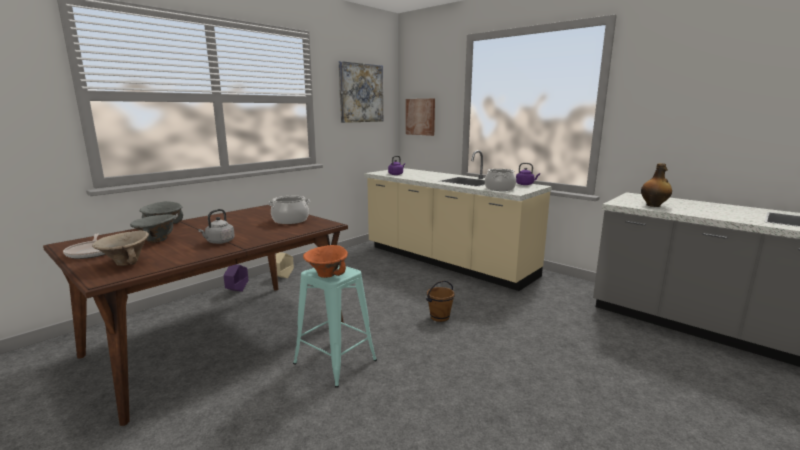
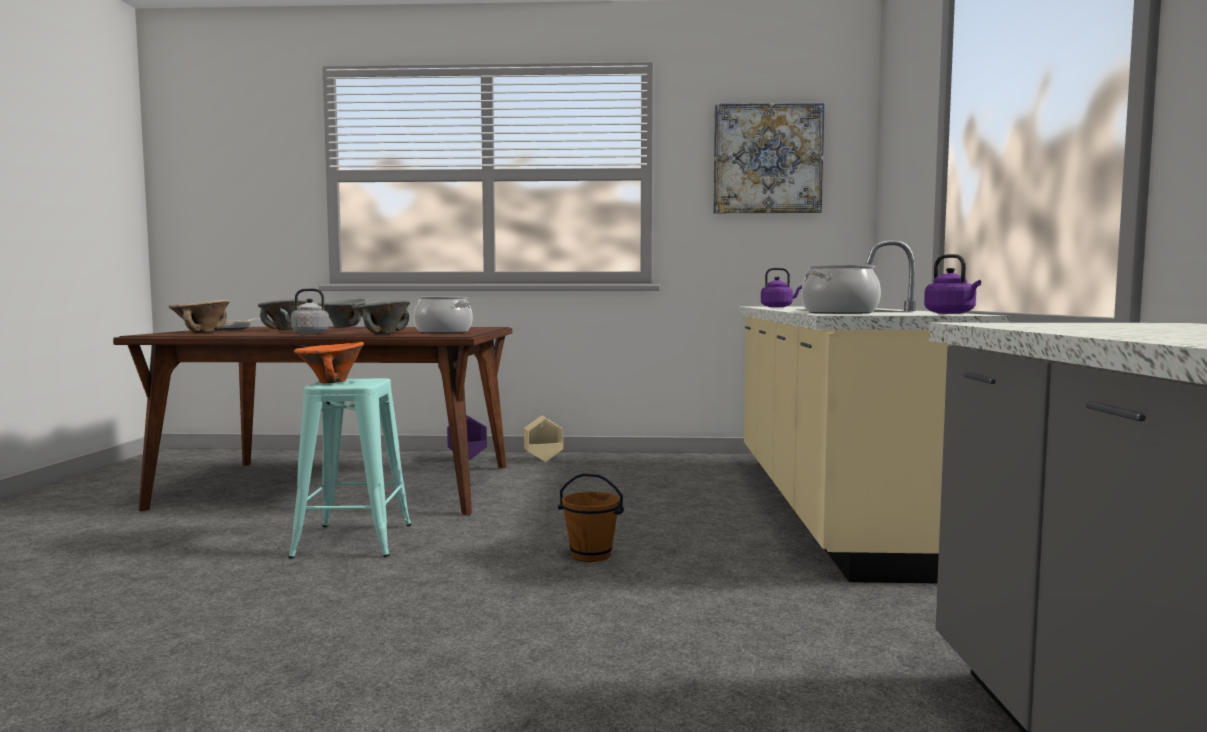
camera: 50 degrees right, 10 degrees down
(277, 232) = (381, 334): none -> grey bowl
(420, 117) = (893, 196): picture -> none
(654, 205) = (1073, 327): bottle -> none

